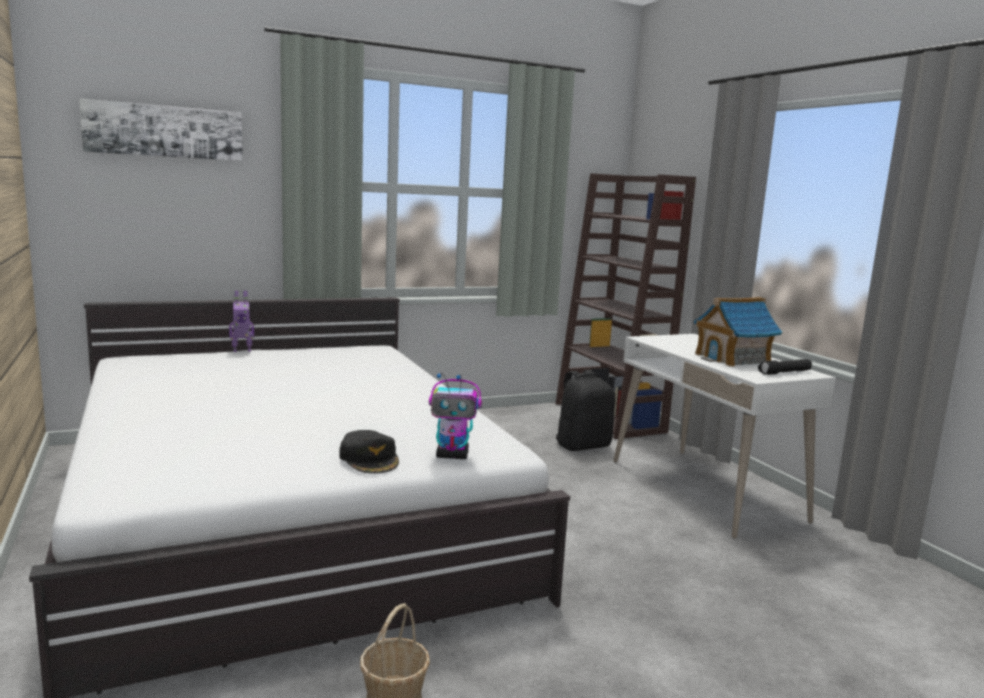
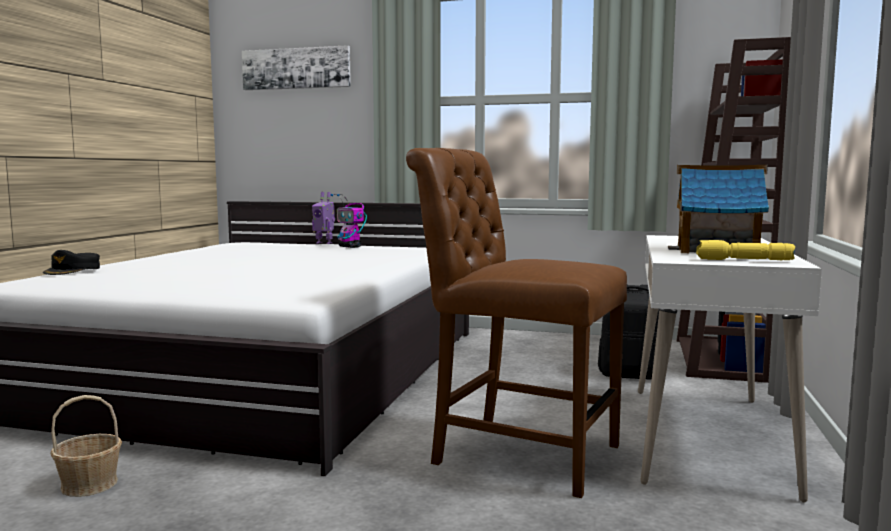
camera: 40 degrees right, 5 degrees down
(370, 459) = (188, 289): black cap -> black cap (73, 270)
(453, 455) = (248, 295): toy robot -> toy robot (350, 247)
(633, 537) = (517, 452): none -> brown chair
(784, 373) = (743, 260): black flashlight -> yellow flashlight

